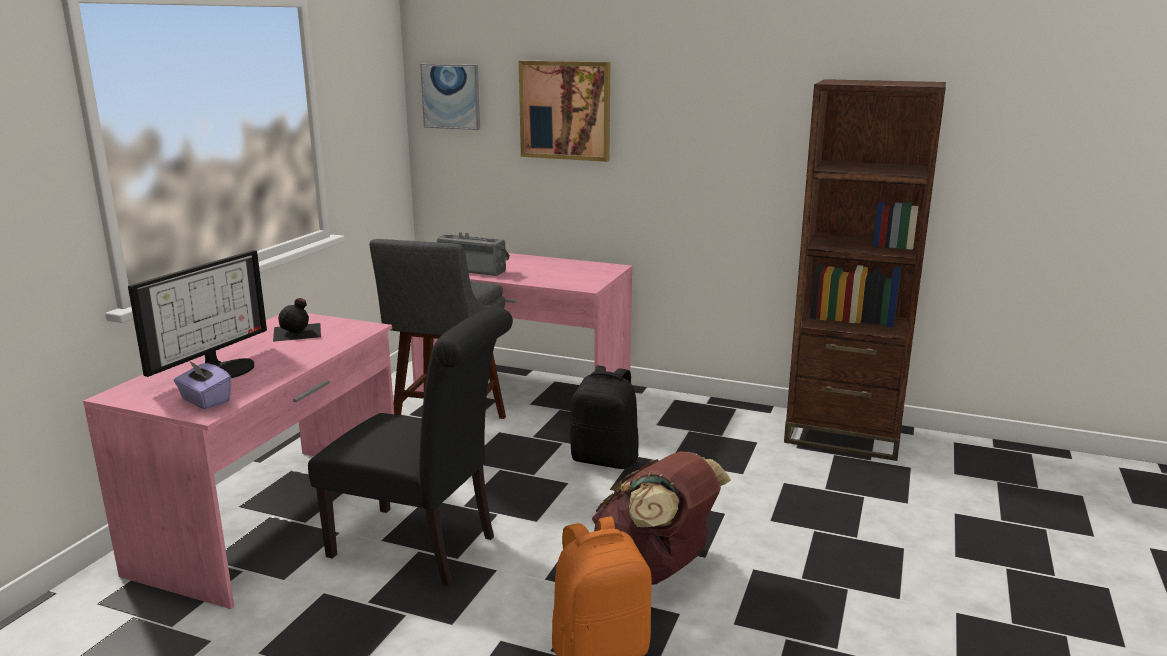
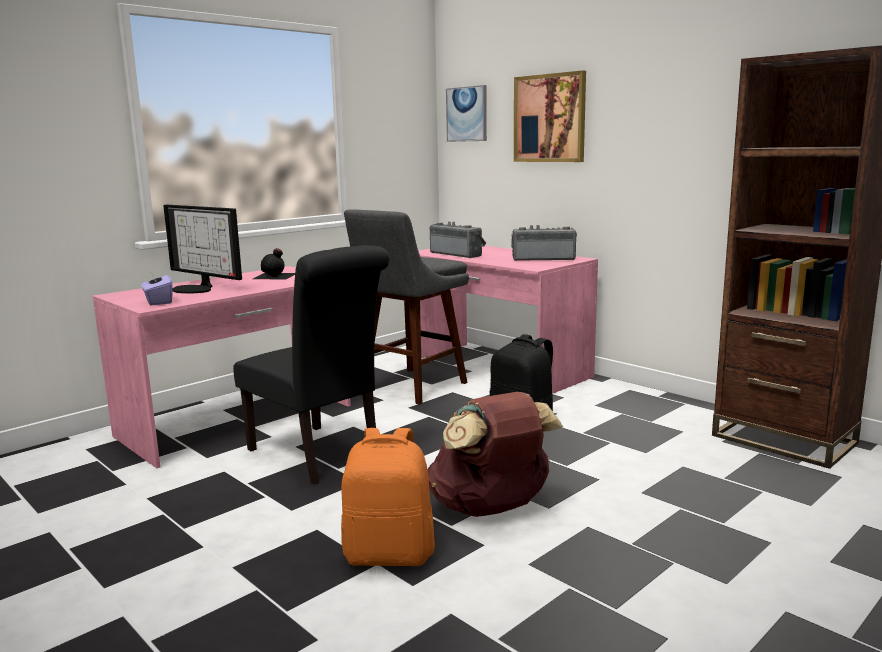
camera: 25 degrees right, 5 degrees down
(223, 369) = (196, 289): monitor -> monitor turned 75 degrees clockwise
(577, 270) = (543, 259): none -> radio

